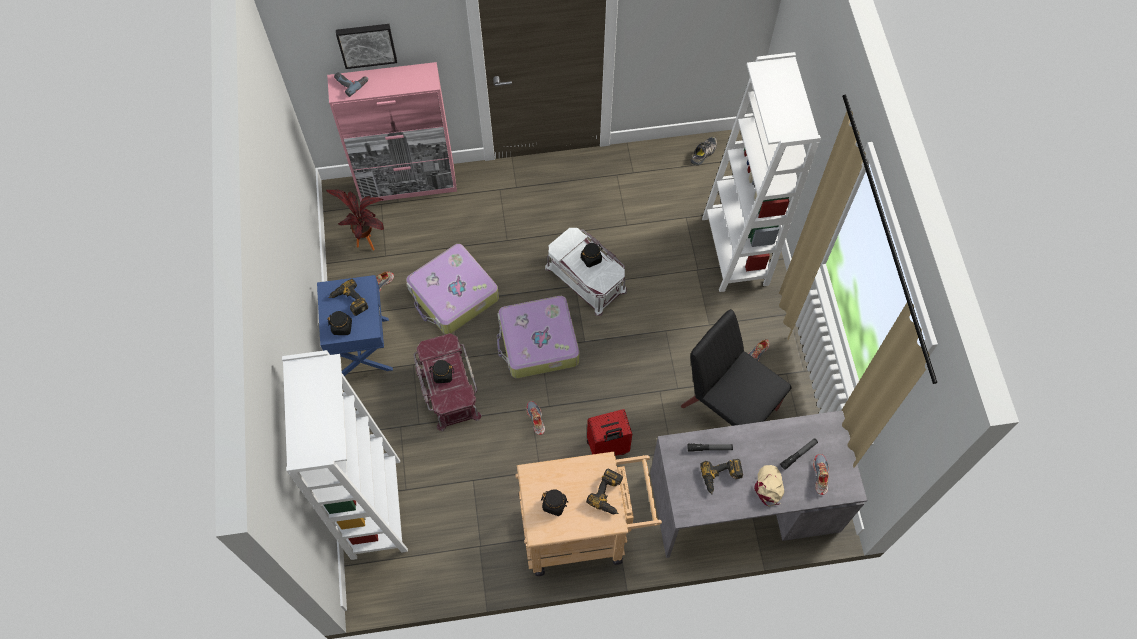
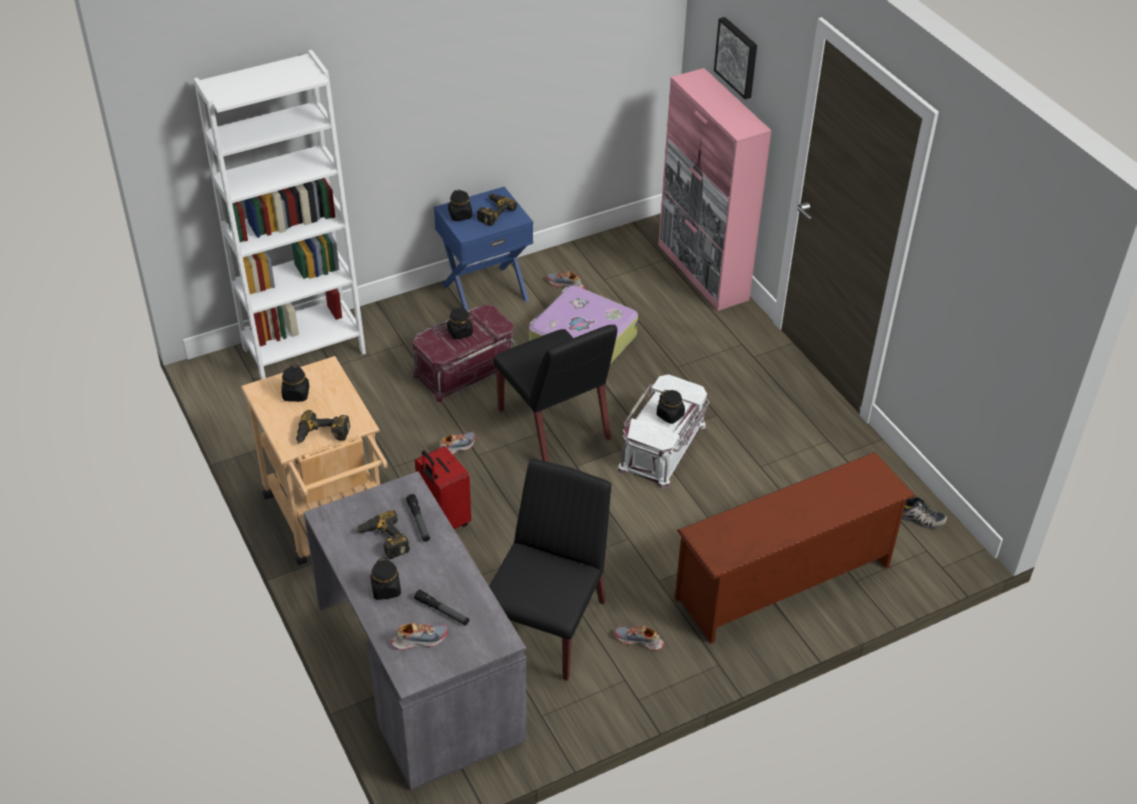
camera: 70 degrees right, 20 degrees down
(351, 82) = (704, 83): power drill -> none
(367, 239) = (617, 261): potted plant -> none
(538, 343) = (554, 426): suitcase -> black chair
(735, 251) = (784, 584): white bookcase -> brown shoe rack
(769, 487) = (386, 589): beige cap -> black jar

